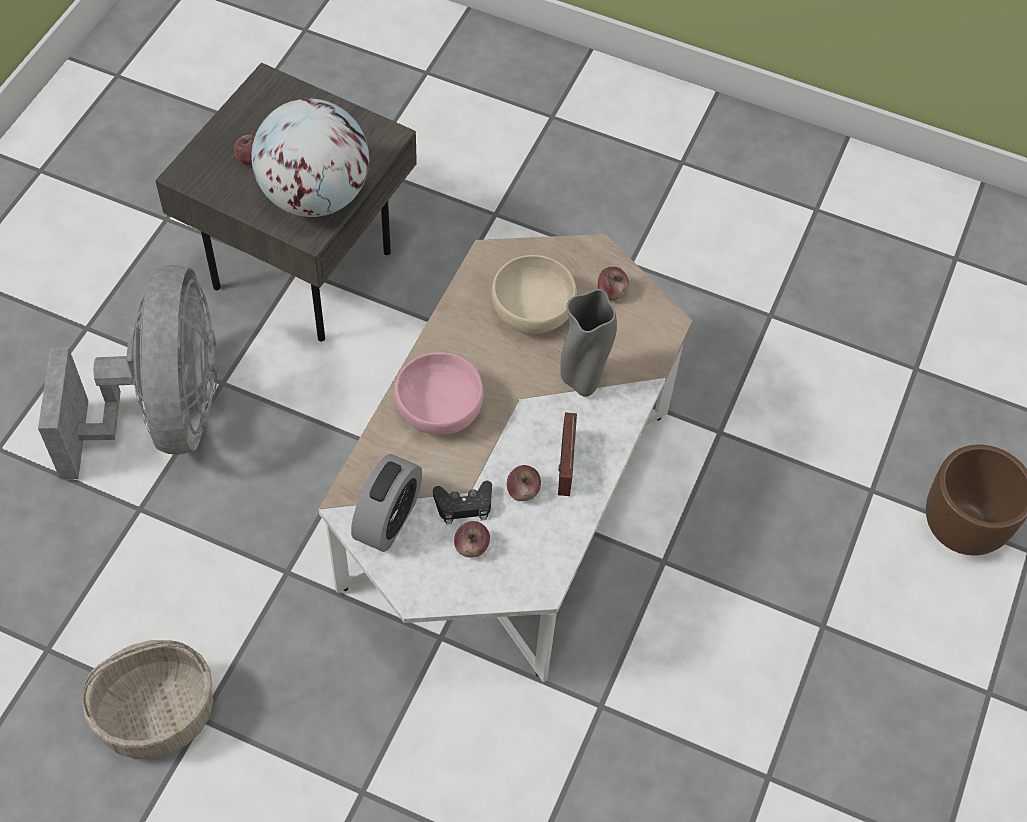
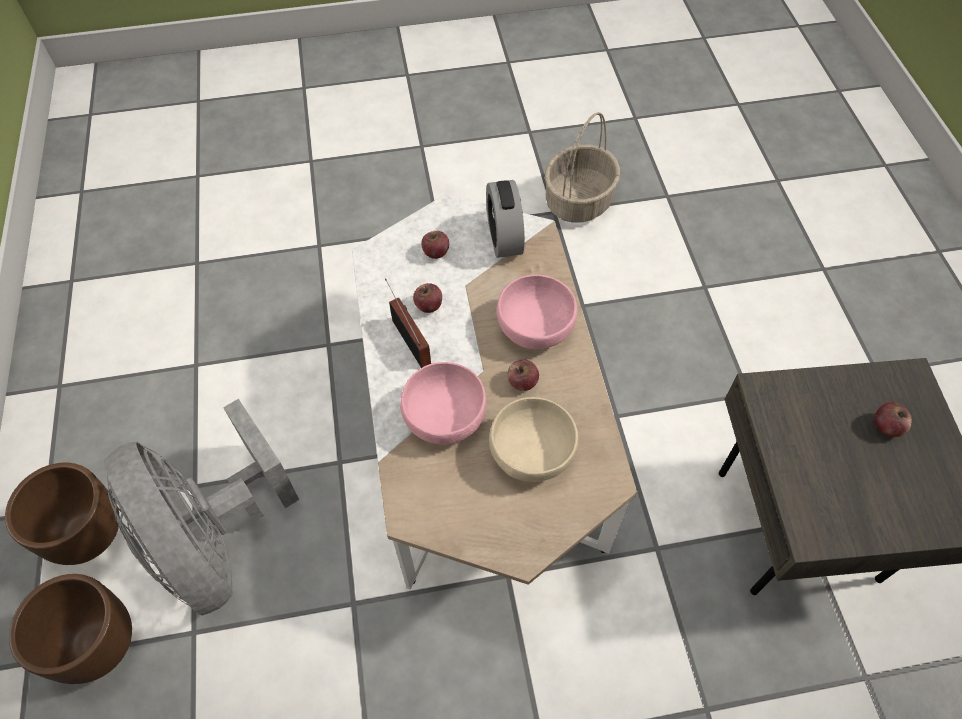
camera: 150 degrees right, 0 degrees up
(164, 416) = (757, 348): grey fan -> grey fan (216, 540)
(314, 196) = (798, 425): globe -> none
(464, 505) = (462, 273): black game controller -> none
(582, 380) = (445, 415): grey vase -> pink bowl
(611, 292) = (478, 516): apple -> apple (522, 382)
(947, 640) = (89, 533): none -> brown planter

